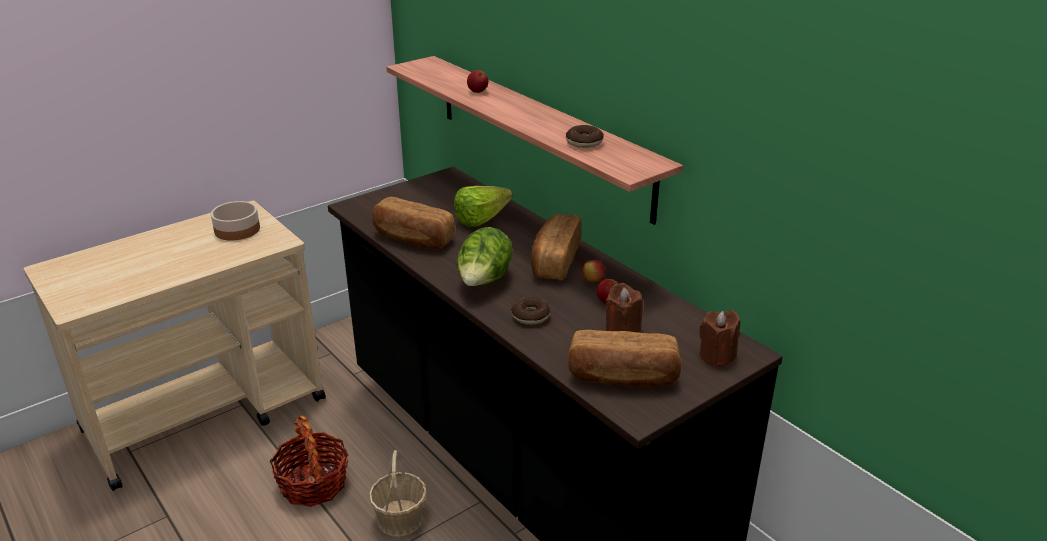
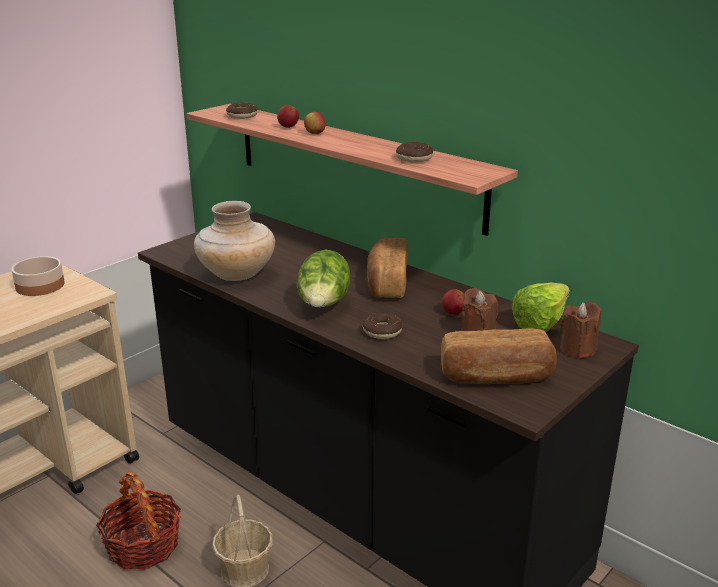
camera: 10 degrees left, 5 degrees down
(412, 239) = (236, 275): bread -> beige vase
(438, 74) = (242, 116): none -> donut
(486, 219) = (305, 253): lettuce -> lettuce (545, 322)
(593, 282) = (431, 297): apple -> apple (315, 133)

